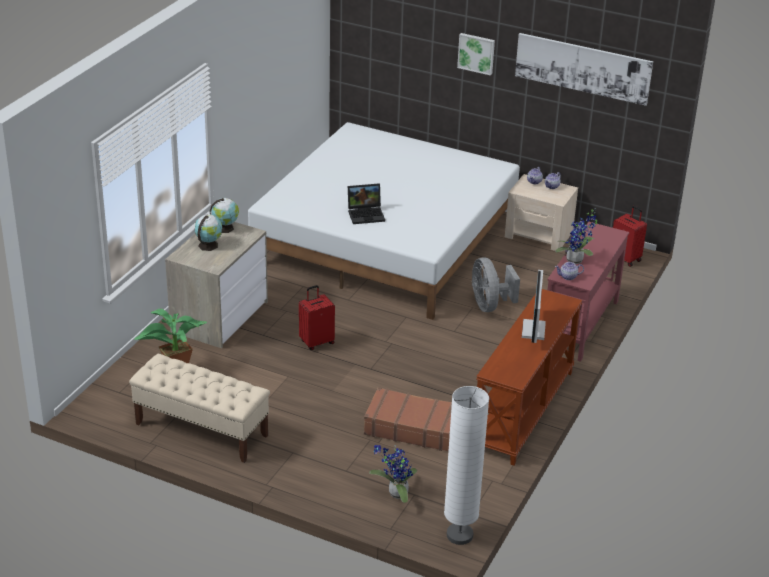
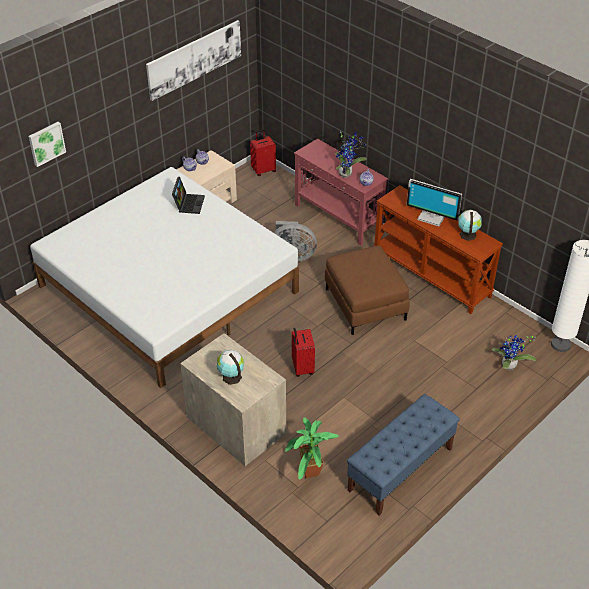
camera: 70 degrees left, 10 degrees up
(201, 430) = (400, 470): beige bench -> blue bench
(225, 228) = (205, 359): globe -> globe (467, 234)
(366, 214) = (205, 269): laptop -> laptop (188, 203)
(413, 428) = (435, 338): brown suitcase -> none
(440, 369) = (365, 304): none -> brown ottoman
(476, 53) = (117, 104): picture -> picture (46, 143)

